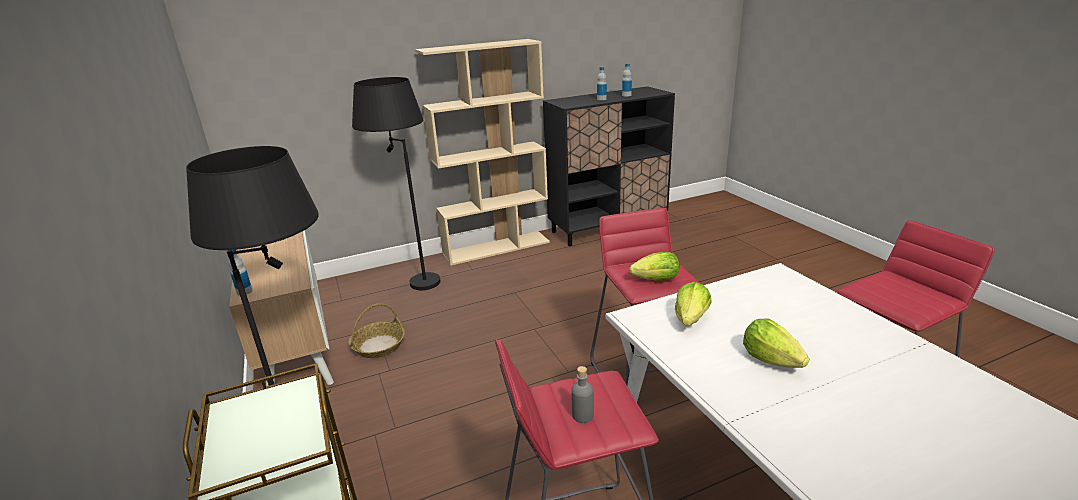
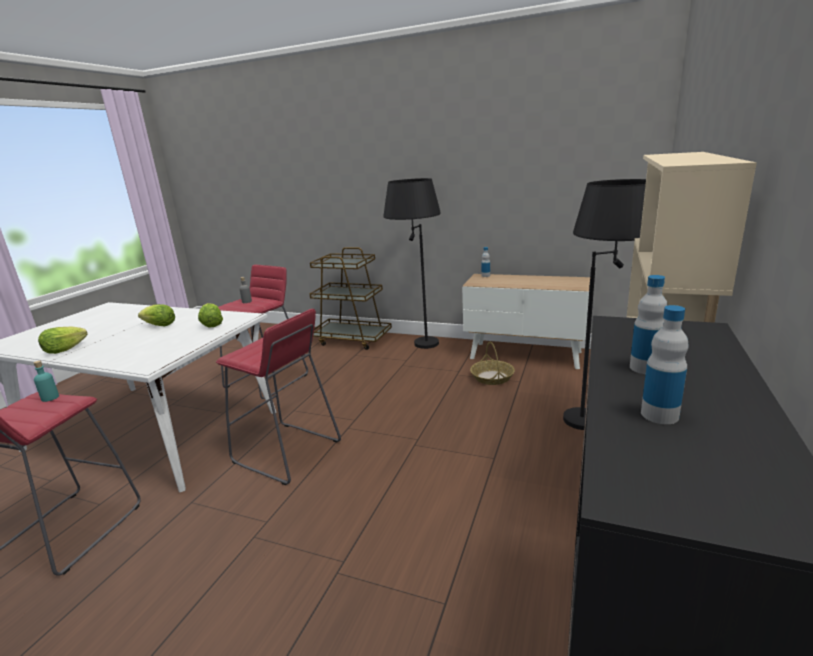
camera: 135 degrees right, 5 degrees down
(656, 280) = (256, 347): lettuce -> lettuce (64, 350)
(889, 301) = (50, 398): none -> turquoise bottle

